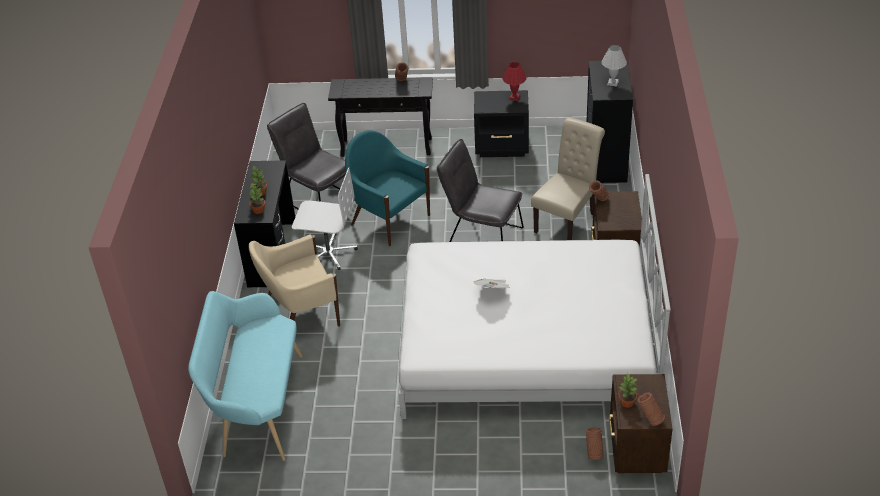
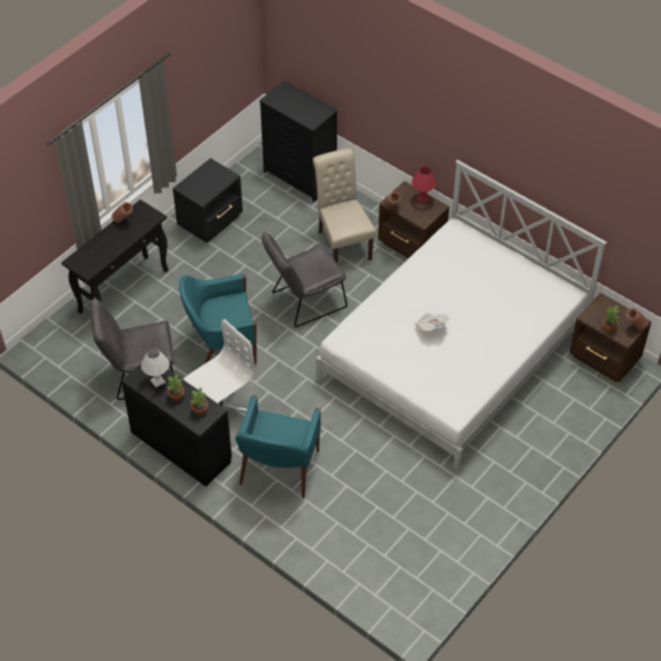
camera: 55 degrees left, 10 degrees up
(257, 406) = (358, 555): turquoise bench -> none
(300, 315) = (278, 469): beige armchair -> turquoise armchair
(514, 97) = (211, 171): red table lamp -> red table lamp (422, 199)
(594, 453) = (588, 383): brown vase -> none
(612, 83) = (304, 107): white table lamp -> white table lamp (157, 381)

